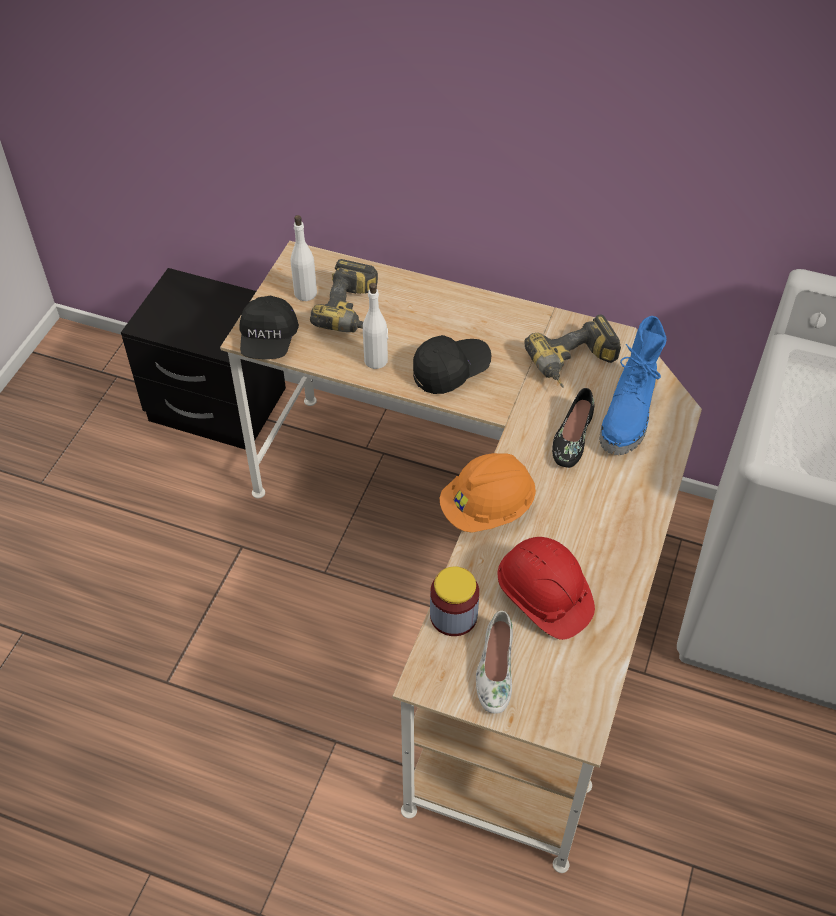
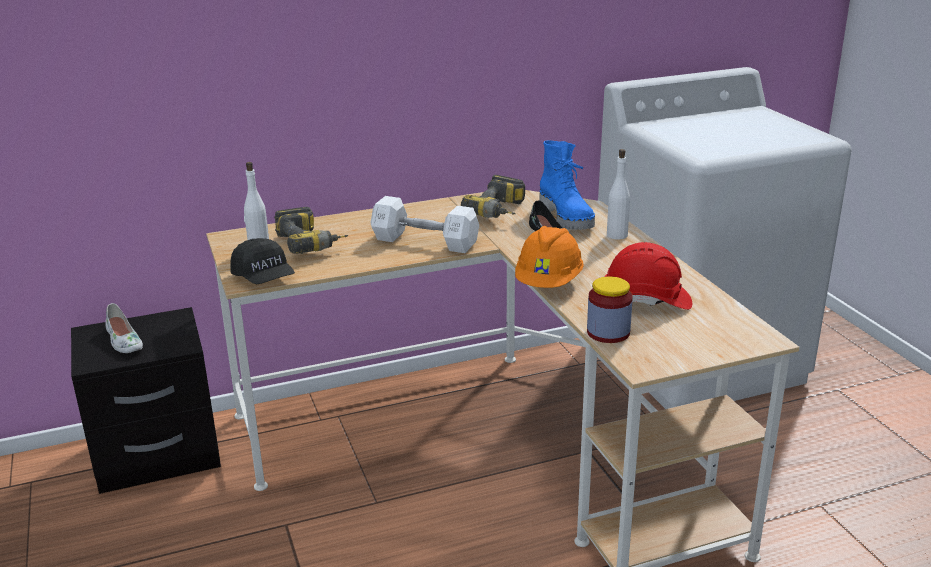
camera: 40 degrees left, 25 degrees down
(376, 360) = (364, 256): white bottle -> white bottle (617, 235)
(450, 371) = (425, 242): black cap -> white dumbbell
(494, 669) = (673, 341): white shoe -> white shoe (123, 340)

